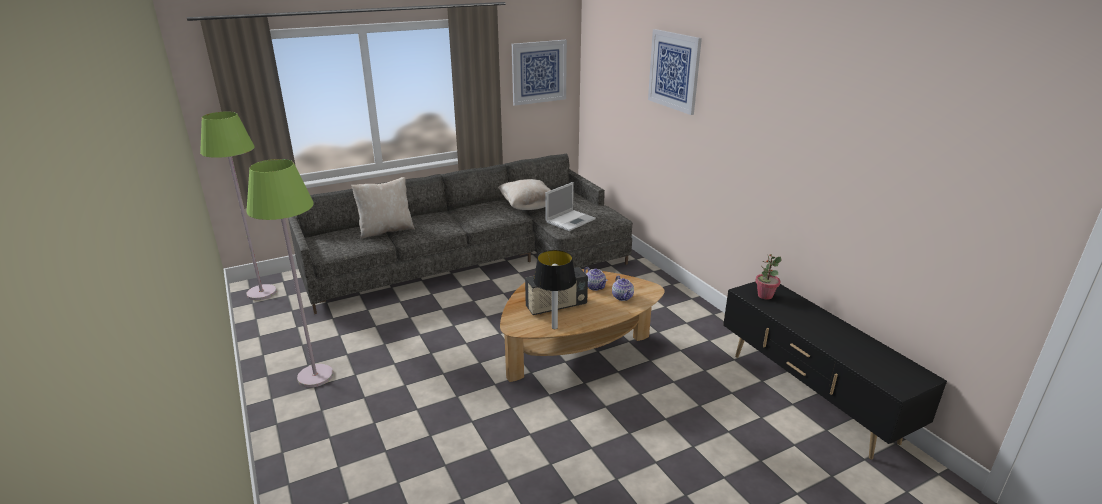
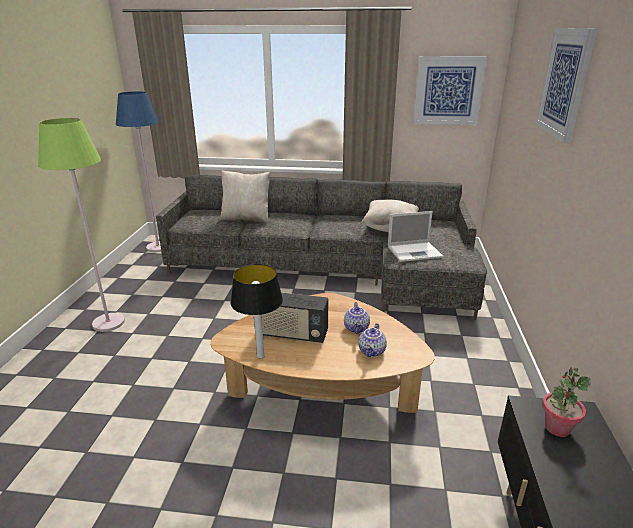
camera: 35 degrees right, 0 degrees up
(261, 293) = (158, 247): green floor lamp -> blue floor lamp

